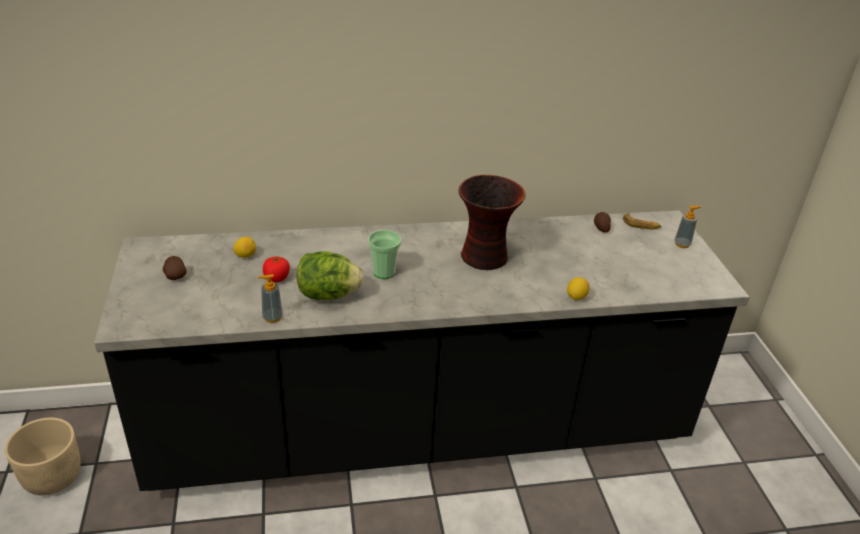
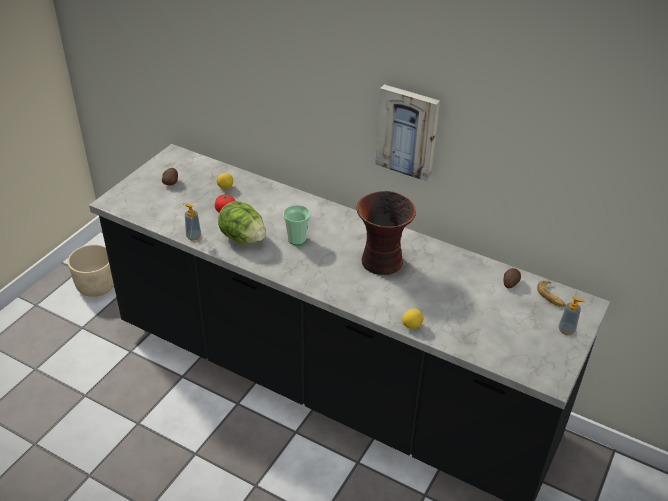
camera: 40 degrees right, 5 degrees up
(461, 109) = (408, 131): none -> picture

